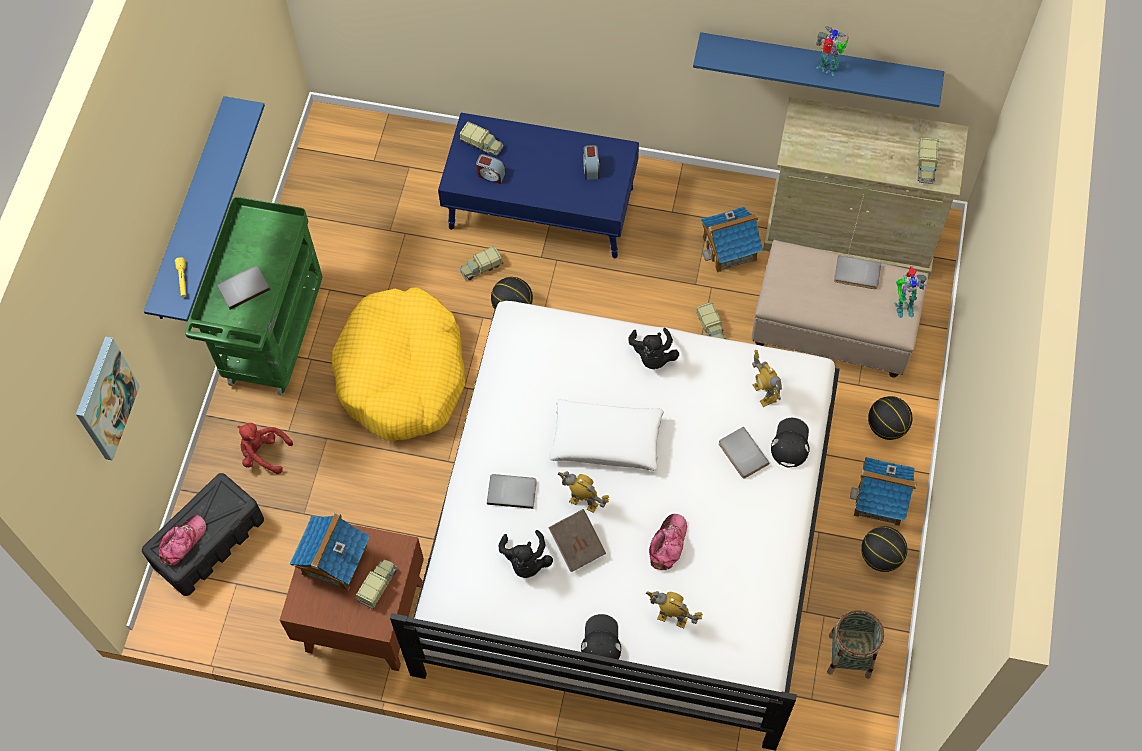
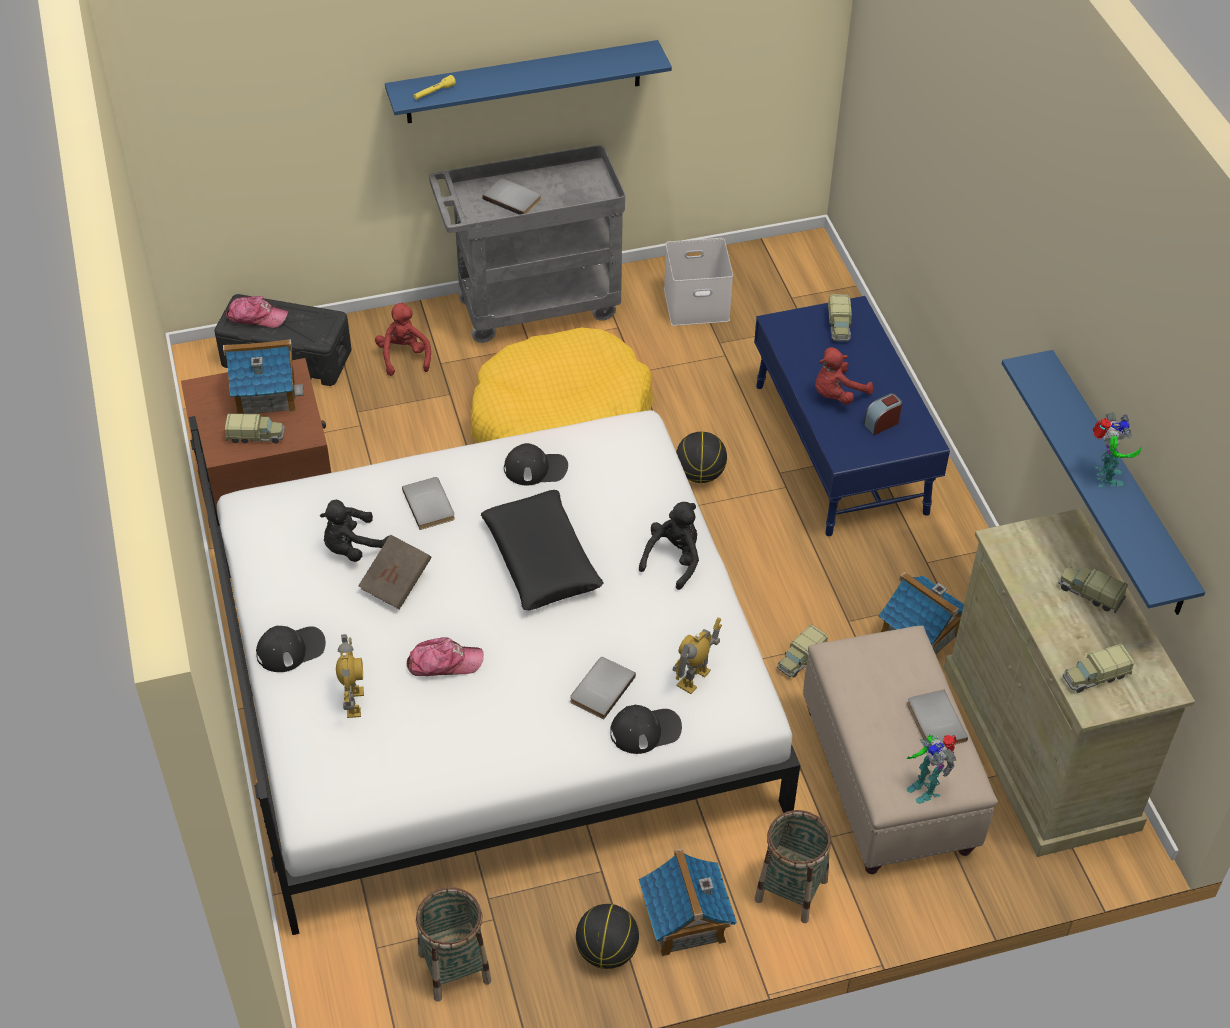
camera: 60 degrees right, 15 degrees down
(105, 398) = (271, 89): picture -> none
(273, 341) = (531, 312): green cart -> grey cart
(338, 224) = (697, 303): none -> white storage box
(481, 268) = (729, 430): toy truck -> toy truck (1089, 594)
(491, 175) = (807, 347): alarm clock -> none
(516, 404) = (536, 468): none -> black cap
(548, 180) = (837, 394): none -> red plush toy
(583, 502) = (451, 568): toy robot -> none
(606, 439) = (542, 559): white pillow -> black pillow
(653, 356) = (674, 559): black plush toy -> black plush toy turned 150 degrees clockwise
(886, 427) = (791, 890): basketball -> basket

